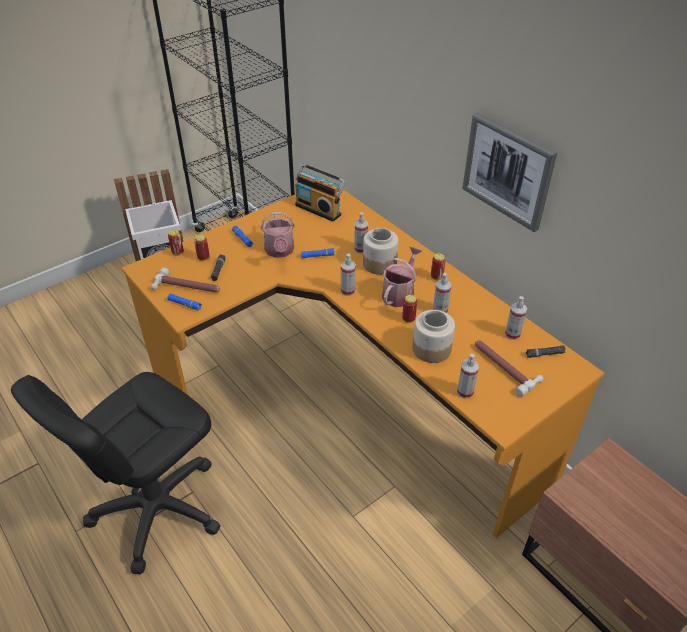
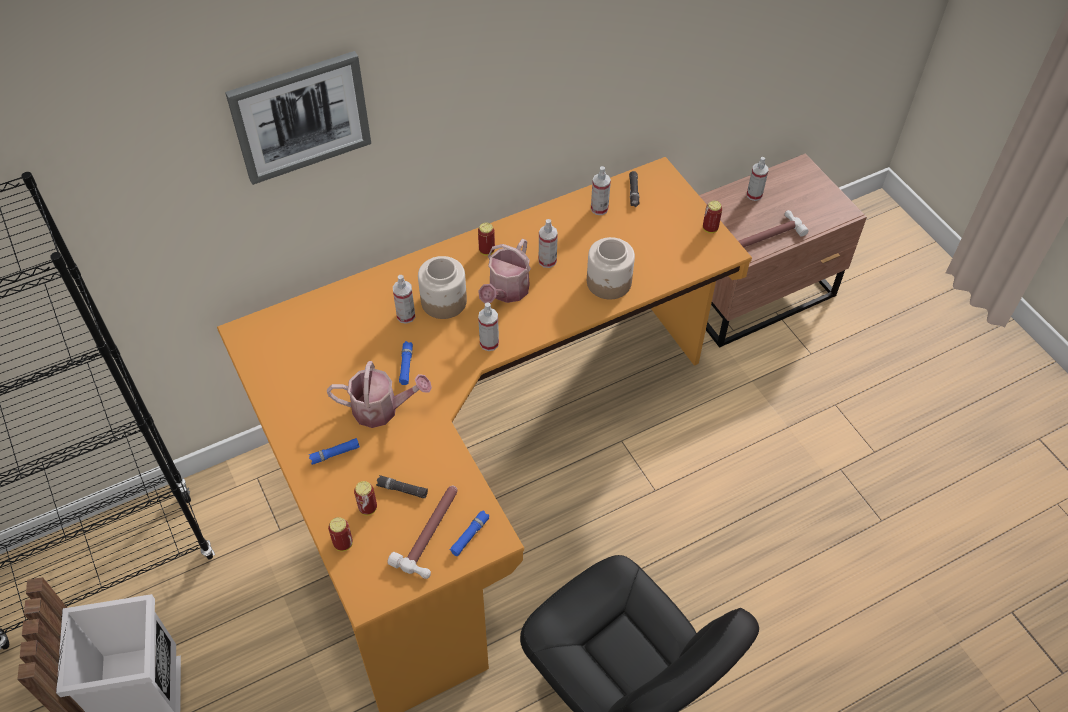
camera: 80 degrees left, 10 degrees up
(319, 209) = (294, 349): radio -> none
(400, 293) = (506, 292): watering can -> watering can turned 105 degrees counterclockwise
(408, 319) = (556, 293): can -> can (710, 229)
(465, 392) = (677, 268): spray bottle -> spray bottle (754, 195)
(503, 367) = (646, 229): hammer -> hammer (766, 236)
(508, 171) = (505, 83): picture -> picture (300, 116)

